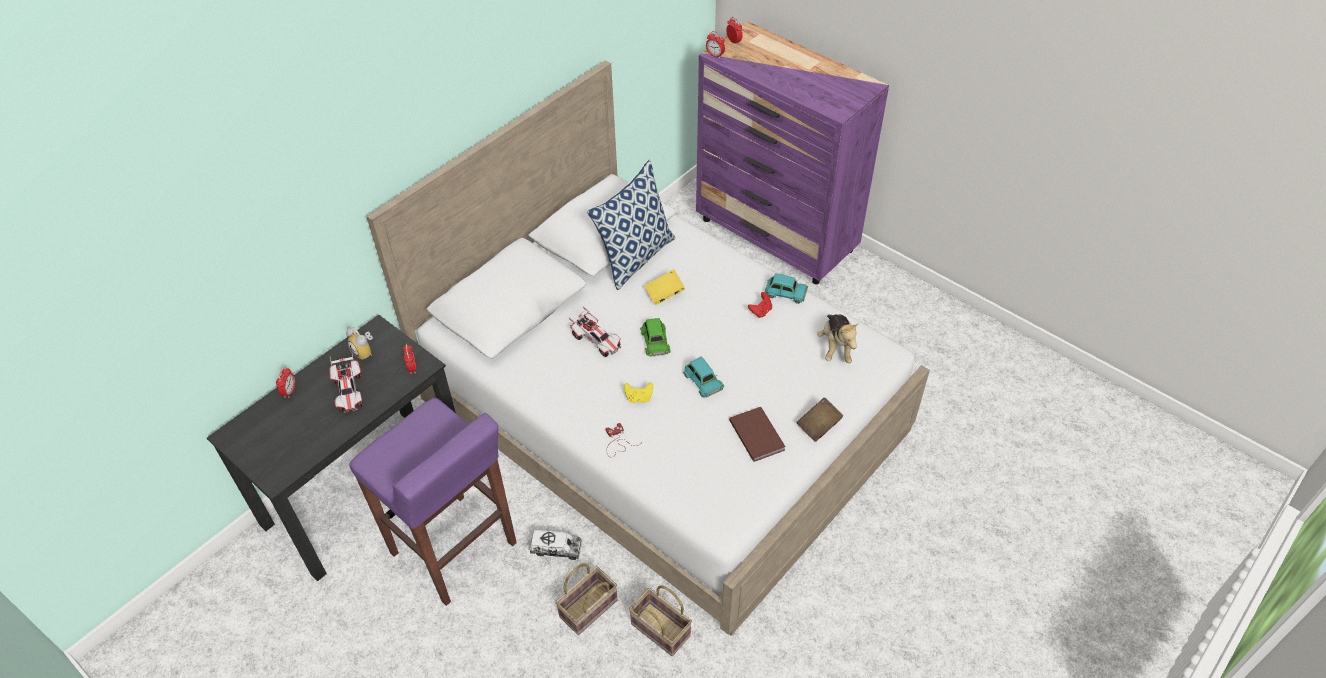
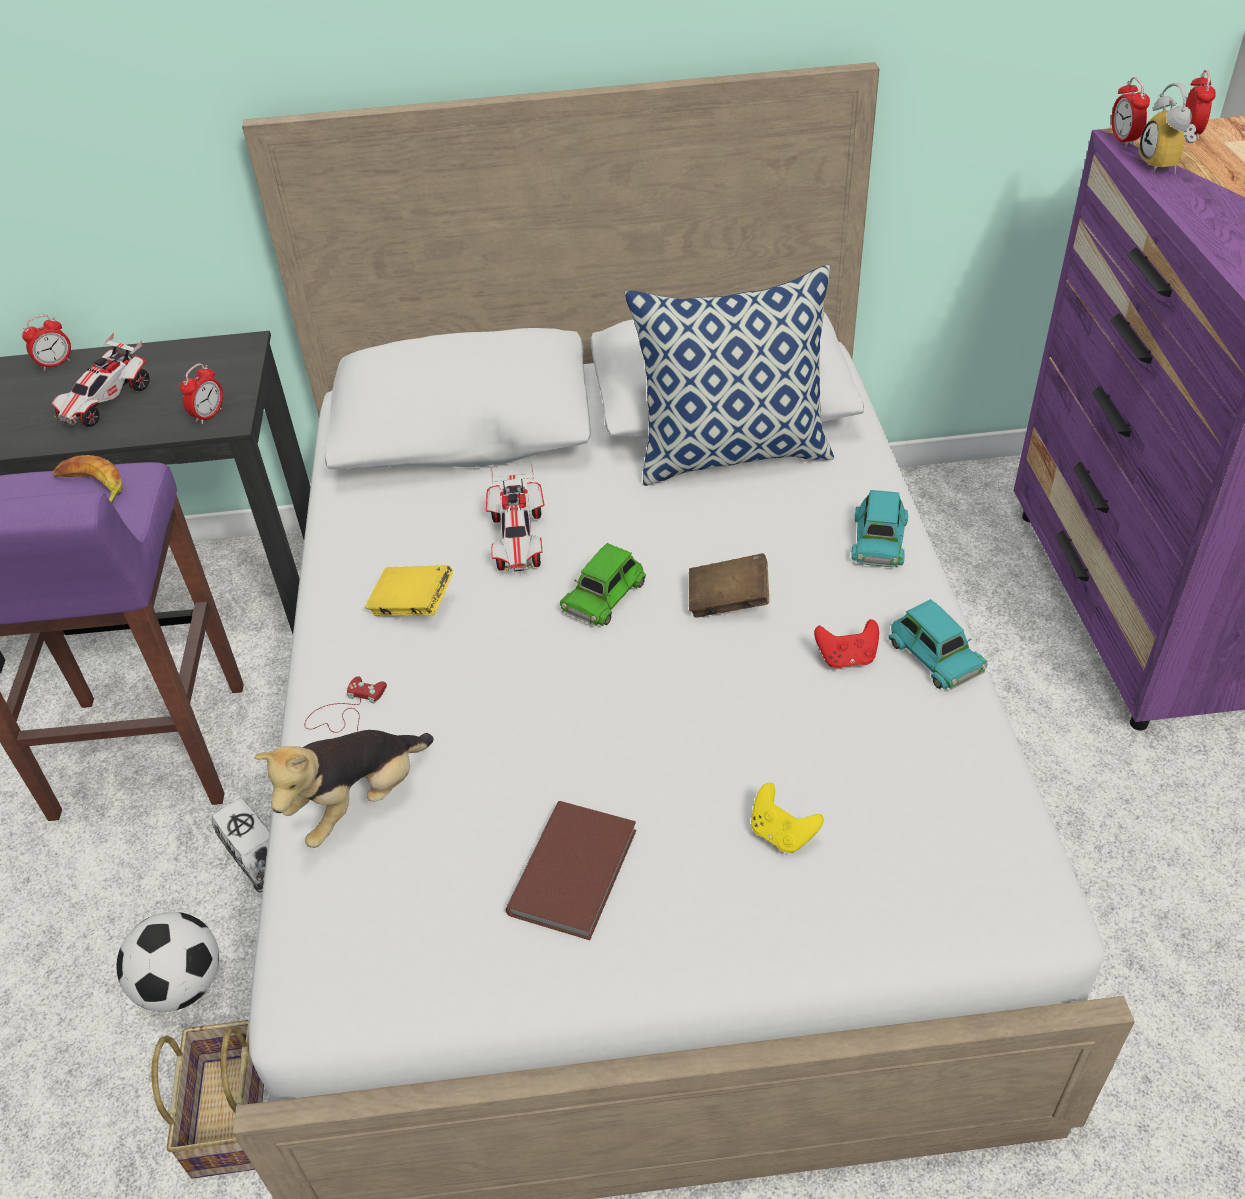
camera: 45 degrees right, 5 degrees down
(365, 352) = (191, 365): alarm clock -> alarm clock (1165, 165)
(420, 426) = (92, 487): none -> banana
(588, 610) = (182, 985): basket -> football
(639, 398) = (467, 666): yellow game controller -> yellow game controller (781, 834)
(664, 293) = (711, 532): yellow book -> yellow book (413, 606)
(702, 380) = (600, 708): turquoise toy car -> turquoise toy car (878, 539)
(818, 426) = (710, 944): brown book -> brown book (728, 601)
(836, 347) = (926, 817): plush toy -> plush toy (359, 803)

